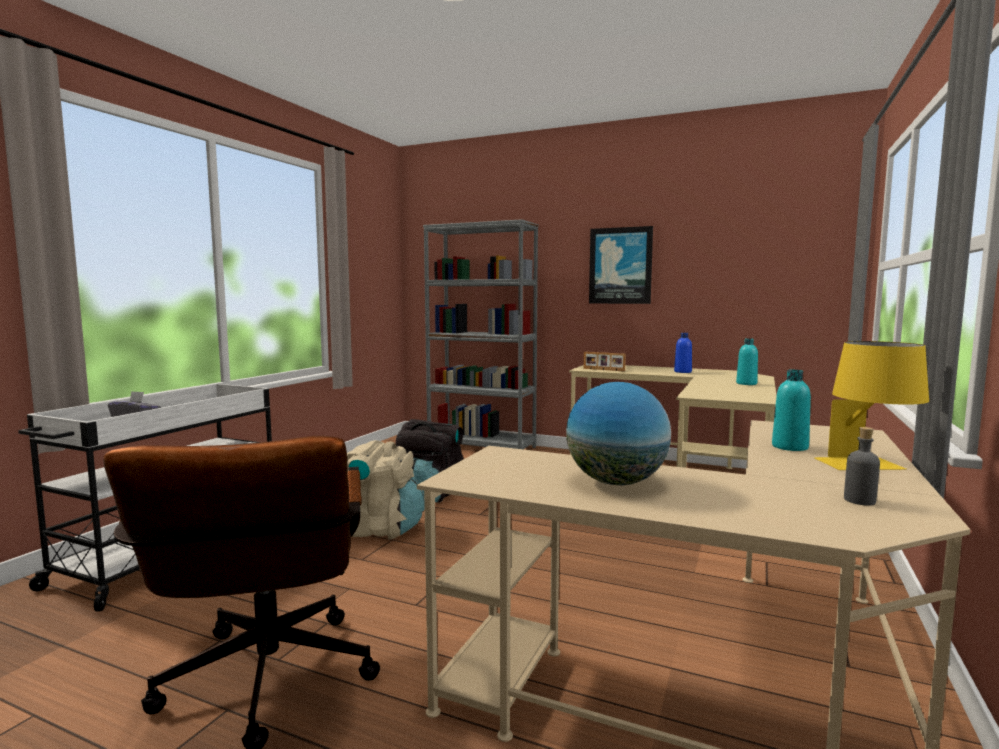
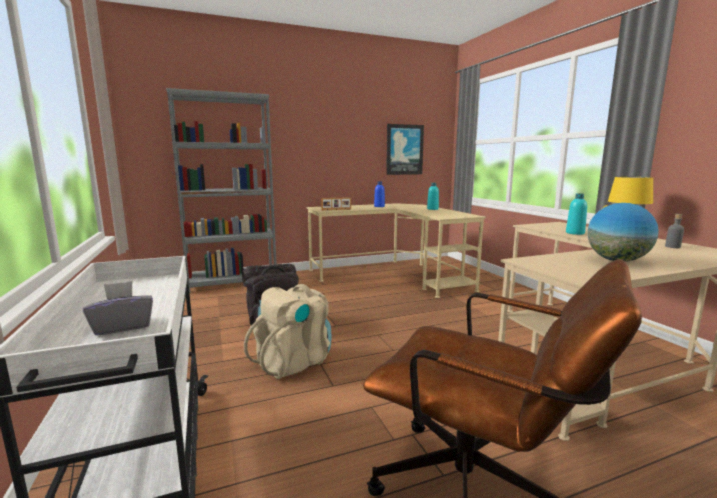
camera: 45 degrees left, 5 degrees up
(620, 266) = (326, 136): picture -> picture (404, 149)

